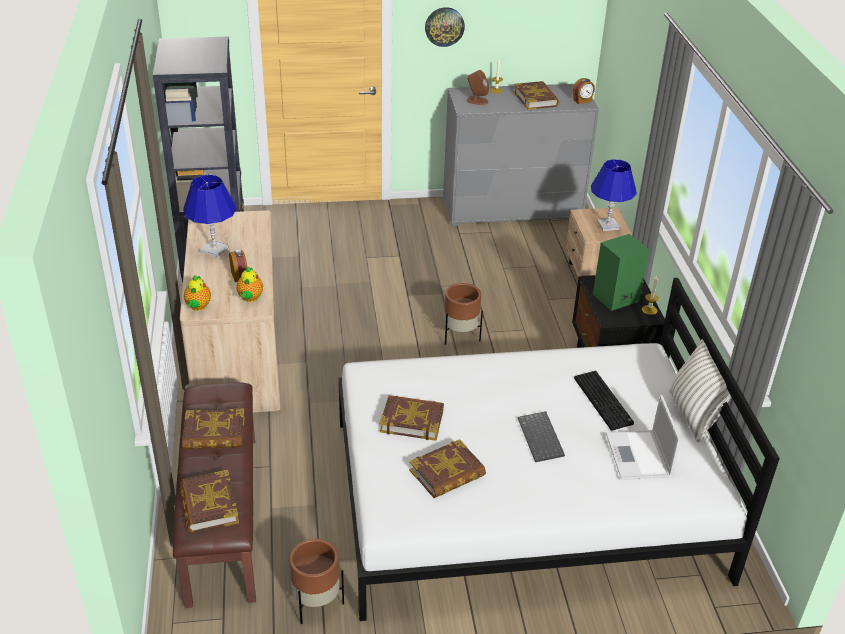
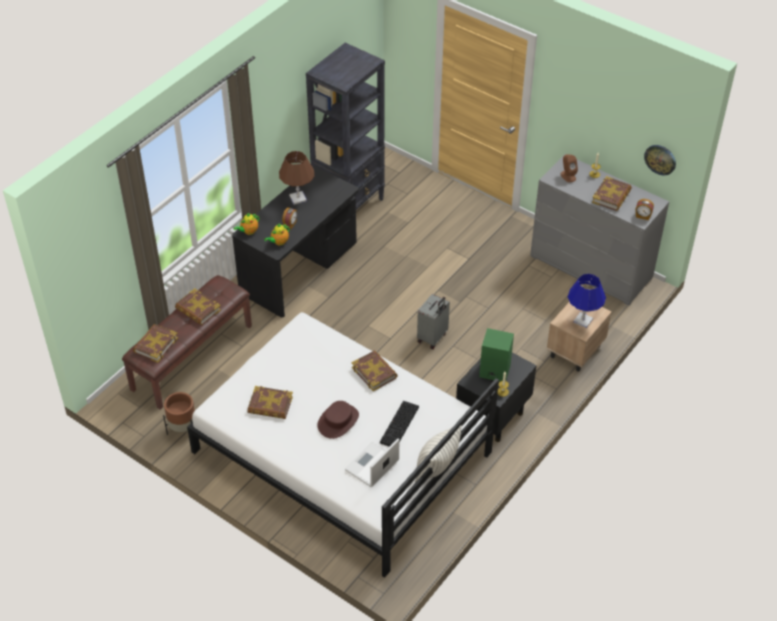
camera: 45 degrees right, 10 degrees up
(214, 249) = (298, 198): blue table lamp -> brown table lamp
(237, 354) = (299, 268): beige desk -> black desk
(412, 421) = (290, 366): book -> book (374, 372)
(444, 26) = (567, 109): wall clock -> wall clock (660, 159)
(460, 336) = (433, 338): brown planter -> grey suitcase
(542, 438) = (338, 421): keyboard -> brown hat

